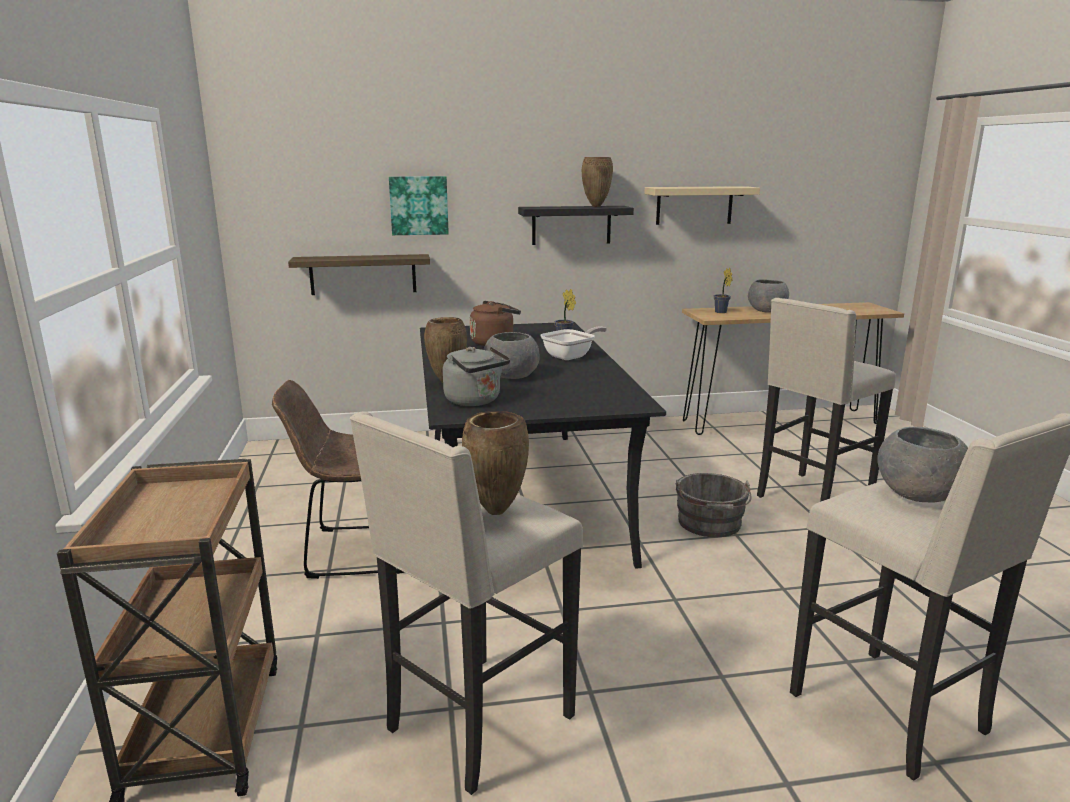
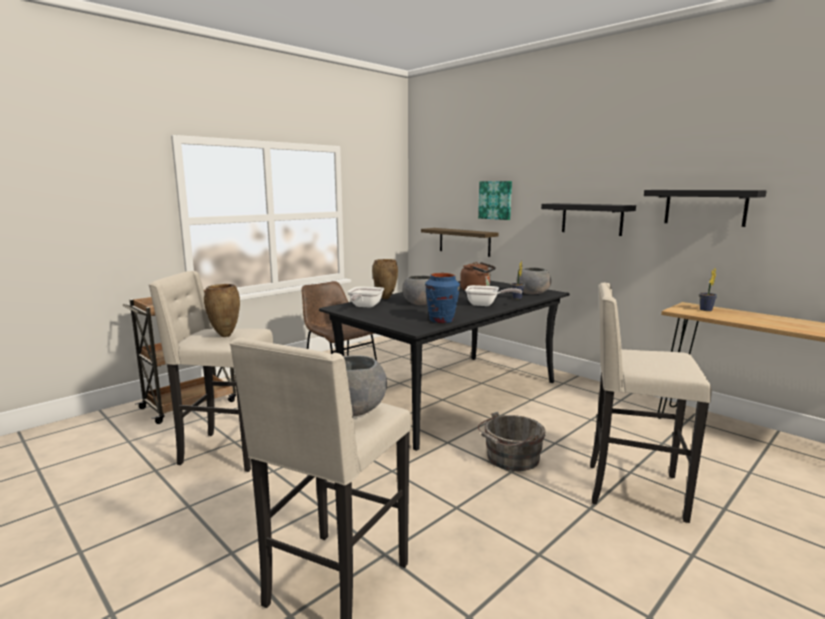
camera: 55 degrees right, 5 degrees down
(475, 401) = (364, 306): grey kettle -> frying pan
(596, 206) = (603, 204): brown vase -> none
(614, 386) = (441, 320): none -> blue vase
(694, 205) = (705, 207): beige shelf -> black shelf
(766, 310) = (761, 318): grey bowl -> grey bowl (533, 293)

